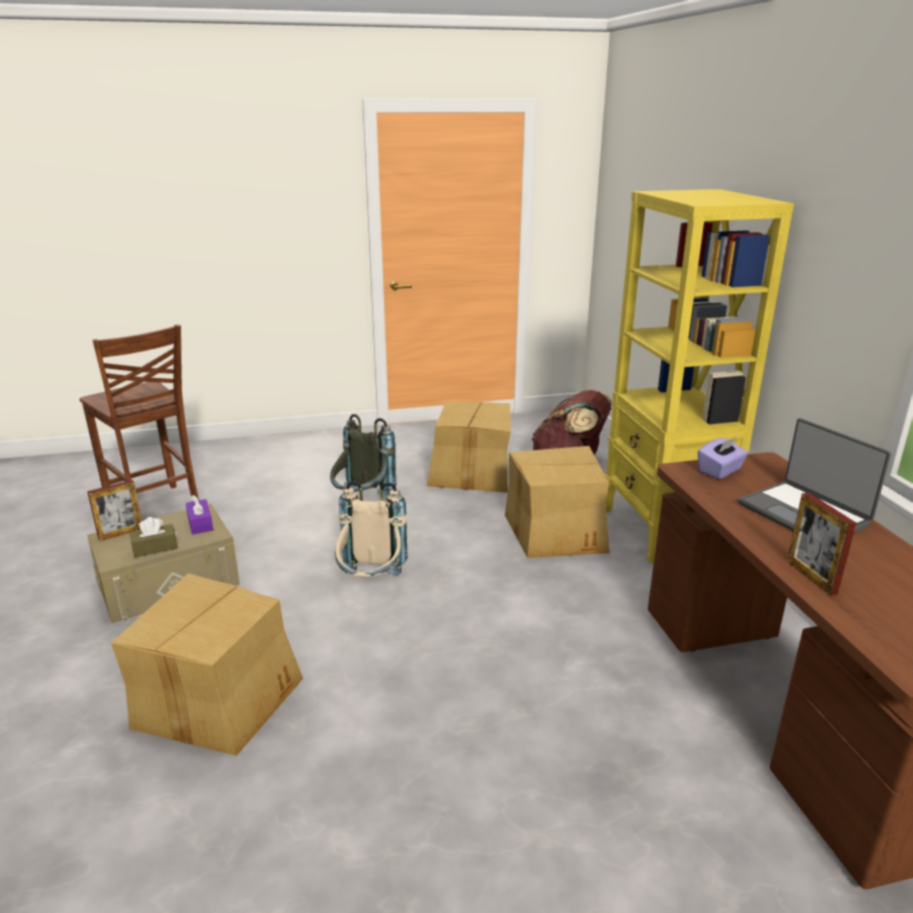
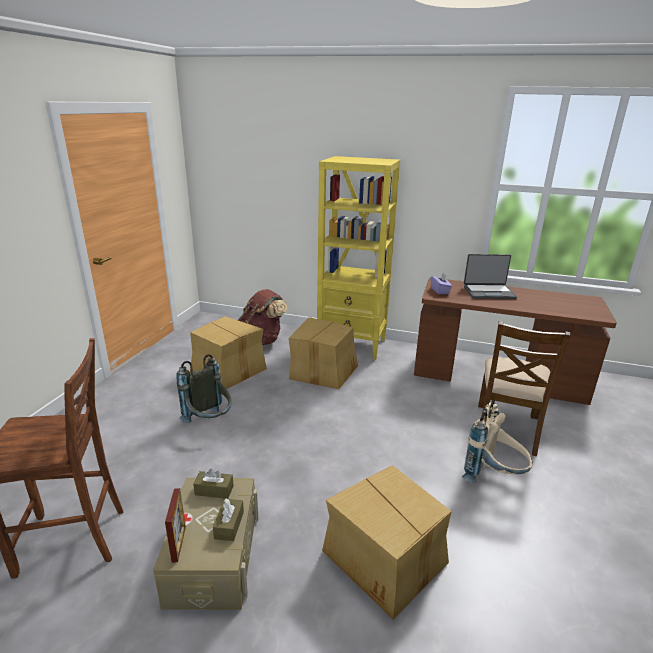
camera: 60 degrees left, 0 degrees up
(200, 523) = (214, 490): purple tissue box -> brown tissue box
(371, 584) = (314, 451): beige backpack -> beige backpack (493, 477)
(613, 760) = (506, 429): none -> brown chair
(811, 577) = (537, 308): picture frame -> none

